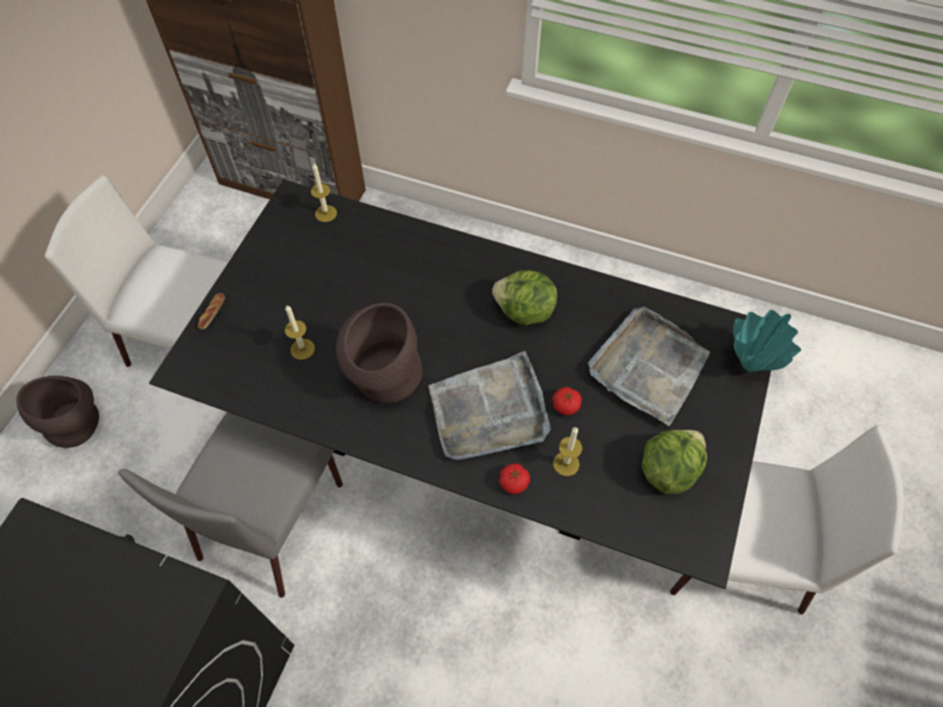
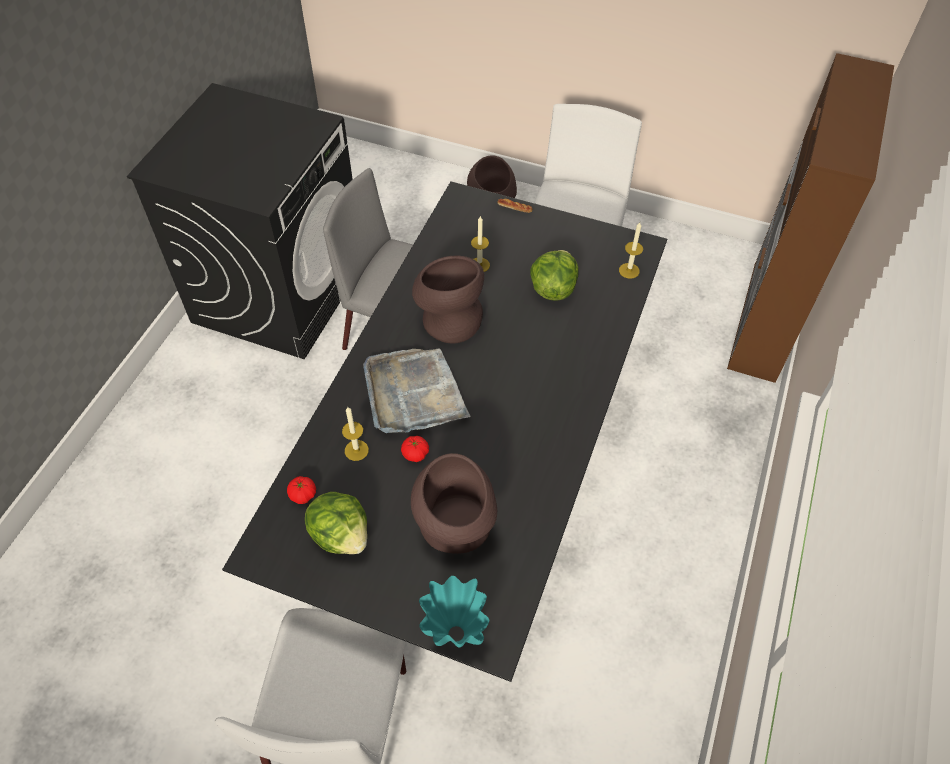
camera: 90 degrees right, 5 degrees down
(513, 482) = (342, 410): tomato -> tomato (303, 494)
(524, 312) = (521, 424): lettuce -> lettuce (553, 289)
(648, 367) = (456, 530): grey tray -> brown vase

